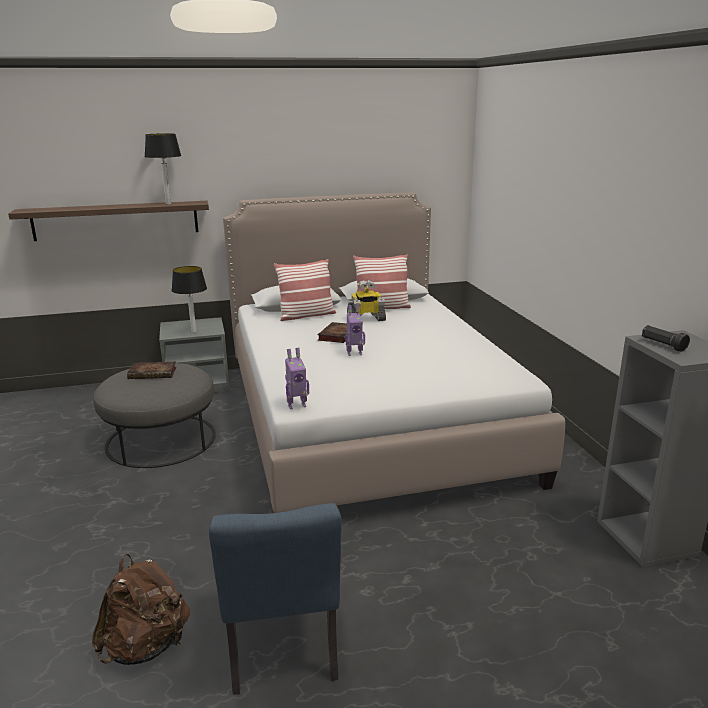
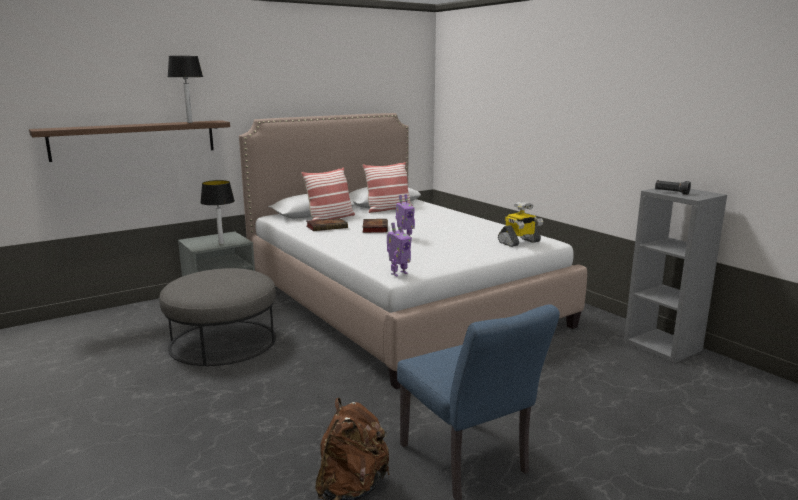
camera: 20 degrees left, 5 degrees down
(154, 373) = (214, 276): book -> book (327, 227)
(366, 319) = (385, 217): toy robot -> toy robot (519, 242)

